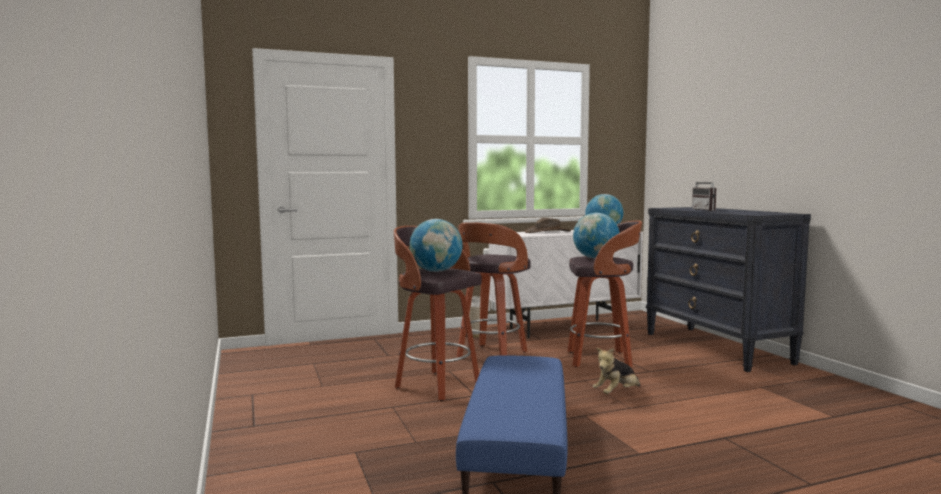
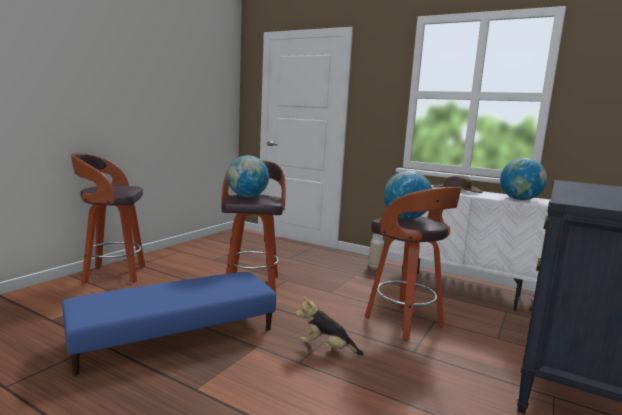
camera: 50 degrees right, 5 degrees up
(491, 355) = (340, 283): stool -> stool (113, 275)
(707, 210) = (585, 190): radio -> none

